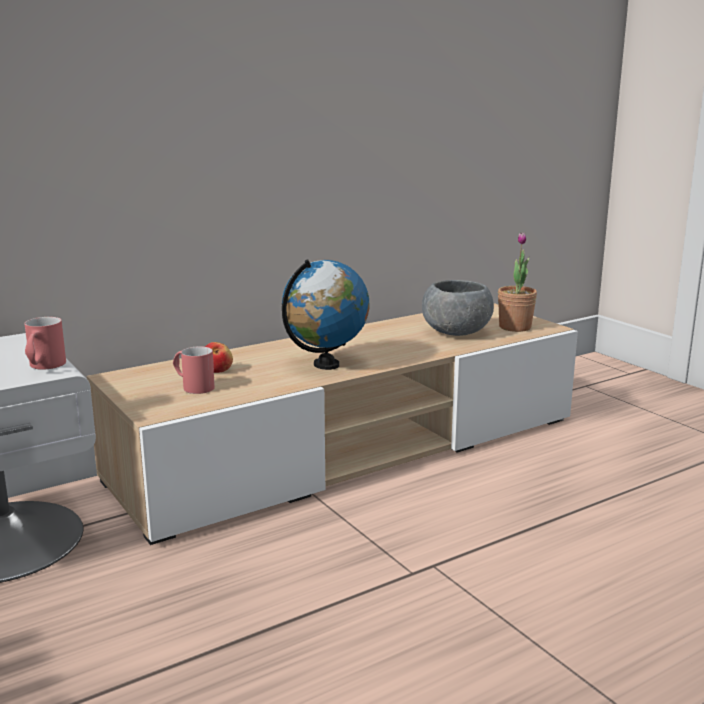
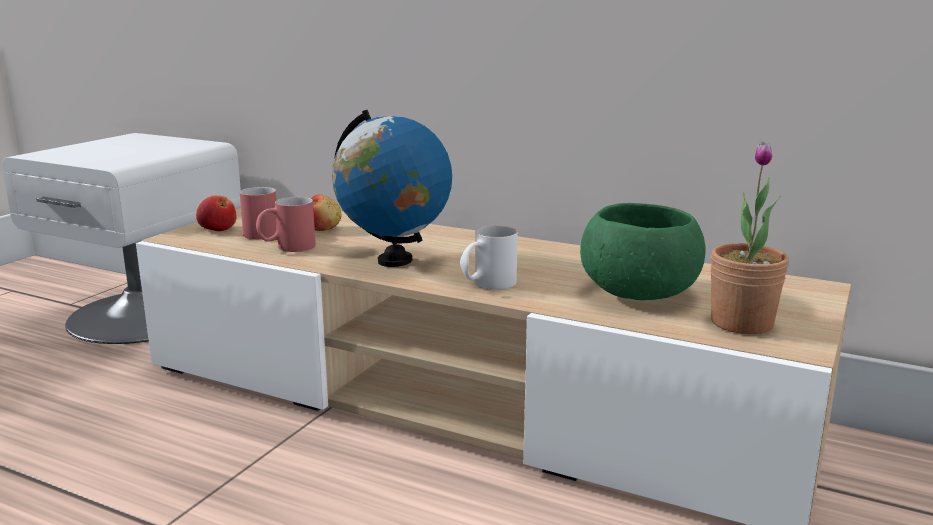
camera: 60 degrees right, 0 degrees up
(44, 367) = (124, 160): red mug -> red mug (287, 248)
(156, 399) = (218, 229): none -> apple
(403, 355) = (487, 285): none -> white mug
(457, 332) = (639, 294): grey bowl -> green bowl

